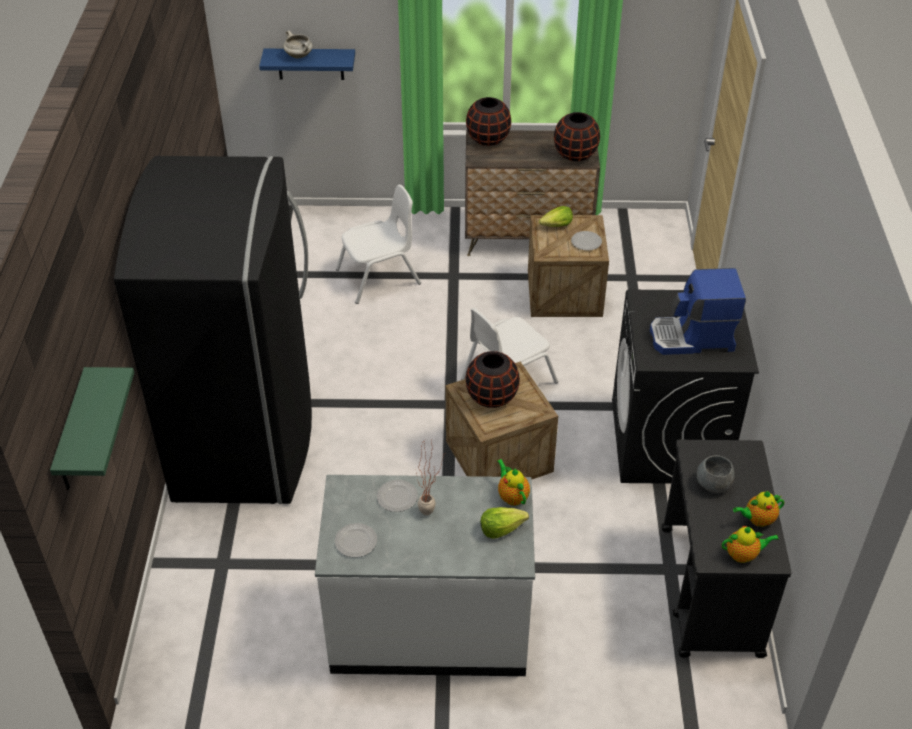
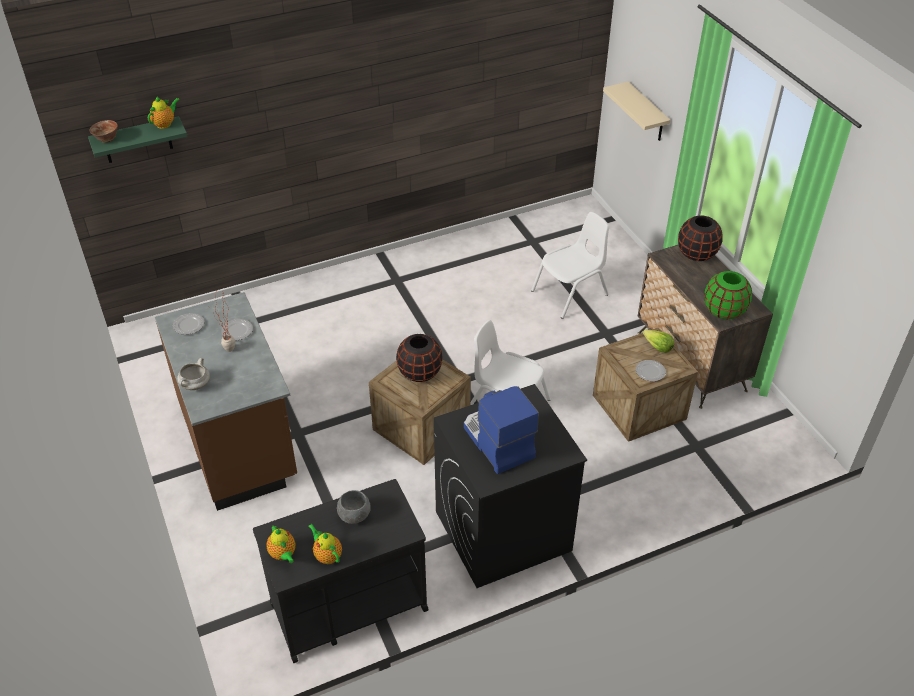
camera: 65 degrees right, 0 degrees up
(79, 450) = (107, 139): none -> bowl
(246, 439) = (361, 291): black fridge -> none
(299, 56) = (633, 99): white cooking pot -> white cooking pot (195, 385)
(310, 64) = (647, 113): blue shelf -> beige shelf
(379, 277) = (570, 293): white chair -> white chair turned 75 degrees counterclockwise
(429, 626) = (240, 442): white counter -> brown counter
(501, 528) = (230, 392): lettuce -> none
(512, 496) = (264, 388): teapot -> teapot (165, 124)
(575, 155) = (723, 311): black vase -> green vase

